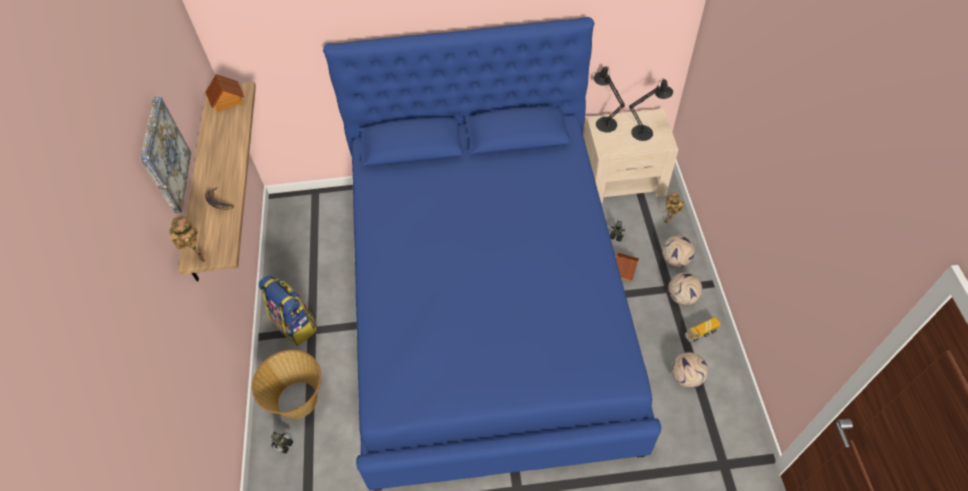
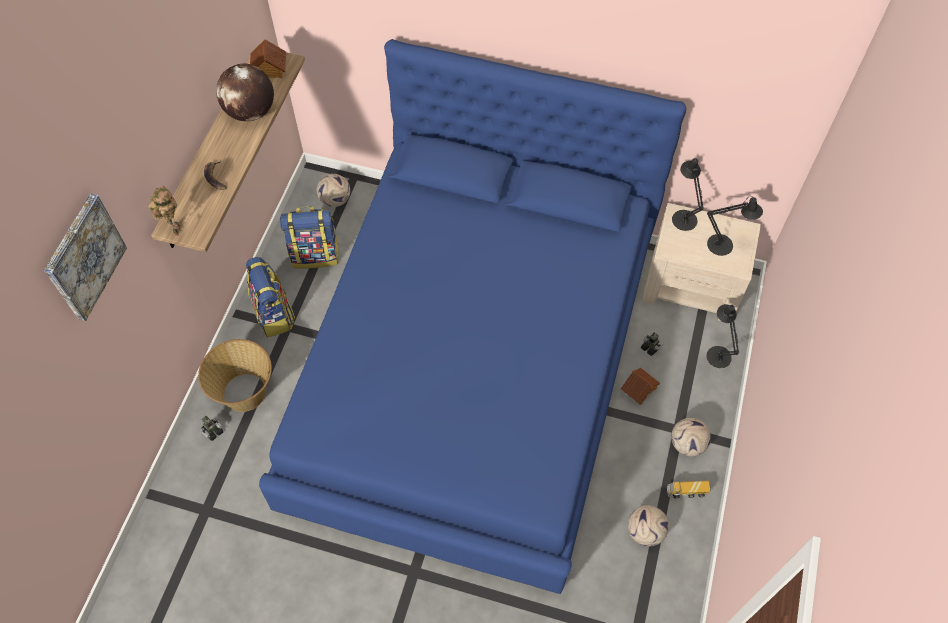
camera: 20 degrees right, 5 degrees up
(164, 155) = (173, 119): picture -> picture (84, 257)
(226, 139) = (250, 112): none -> globe
(310, 263) = (315, 254): none -> backpack
(668, 221) = (717, 353): toy robot -> black table lamp
(676, 260) = (702, 400): football -> football (335, 200)

